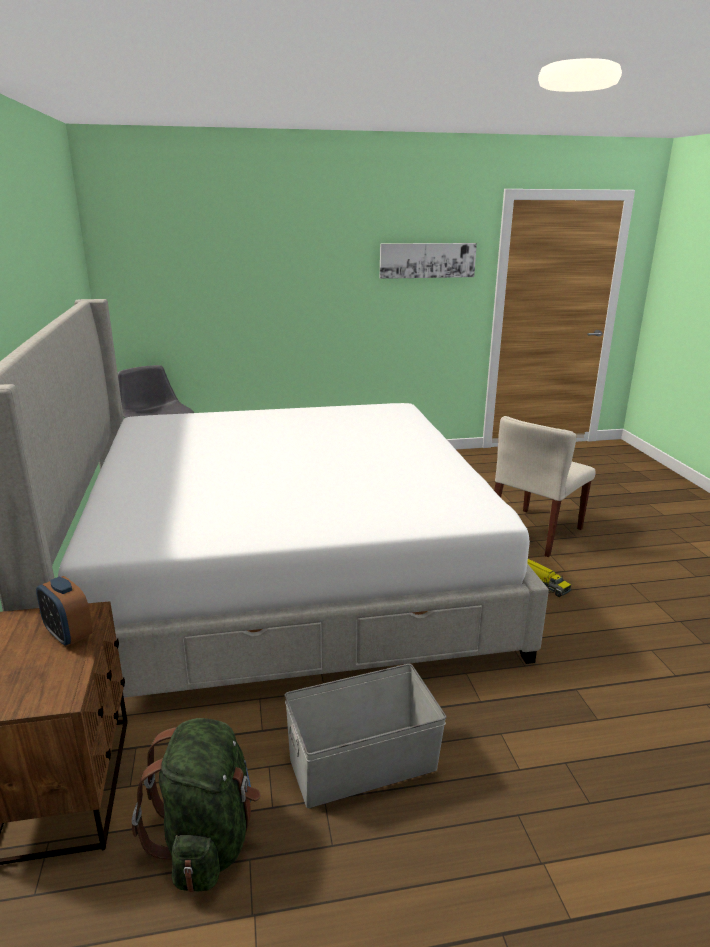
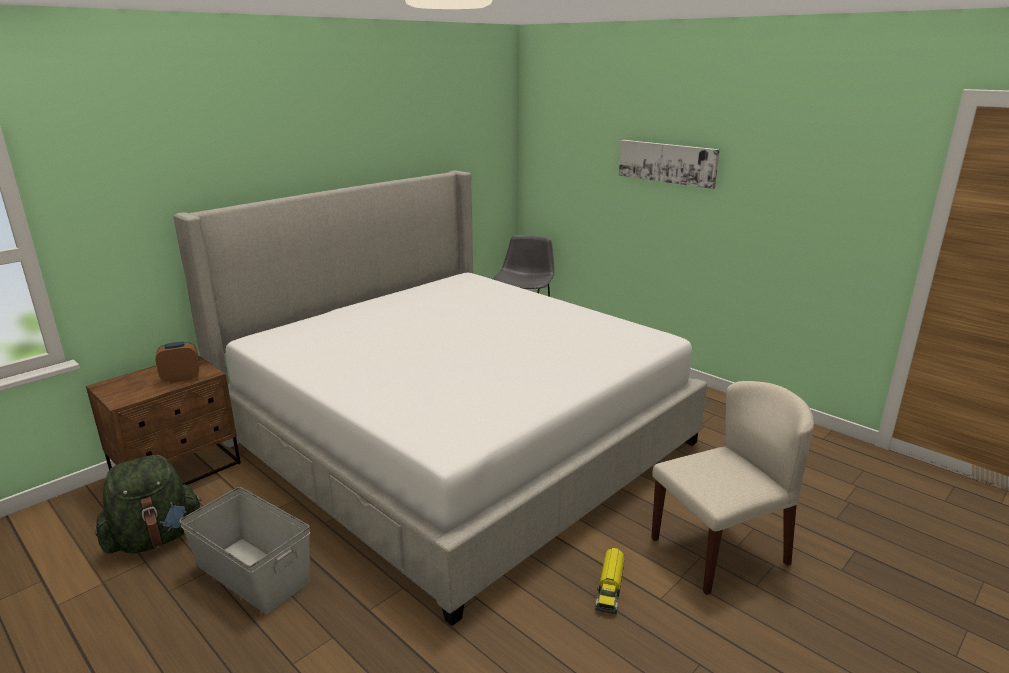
camera: 55 degrees right, 0 degrees up
(68, 635) = (181, 378): alarm clock -> alarm clock turned 60 degrees clockwise
(427, 260) = (826, 178): picture -> picture (667, 163)
(535, 532) = (719, 550): beige chair -> beige chair turned 150 degrees clockwise

